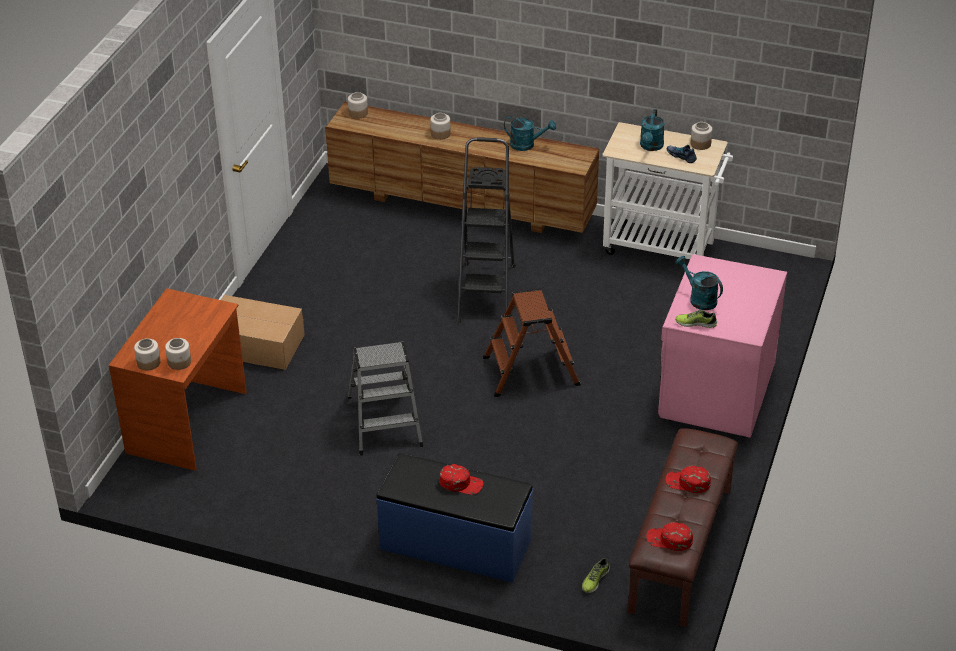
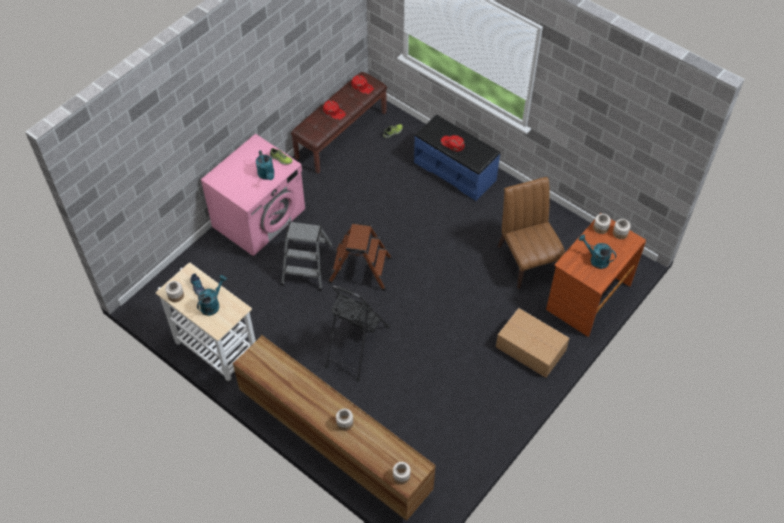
camera: 160 degrees left, 15 degrees up
(291, 443) = (527, 262): none -> brown chair
(384, 420) = (465, 261): grey step ladder -> grey step ladder (307, 264)
(527, 145) = (284, 385): turquoise watering can -> turquoise watering can (596, 259)

